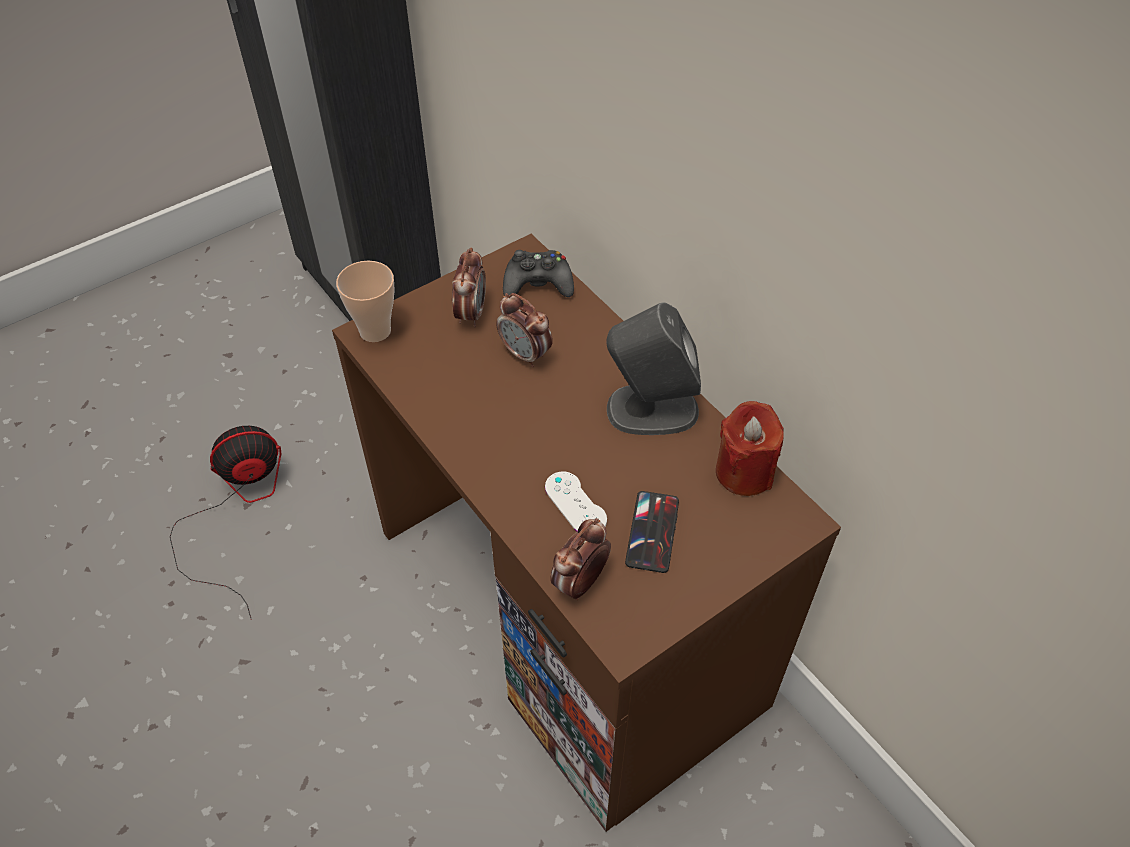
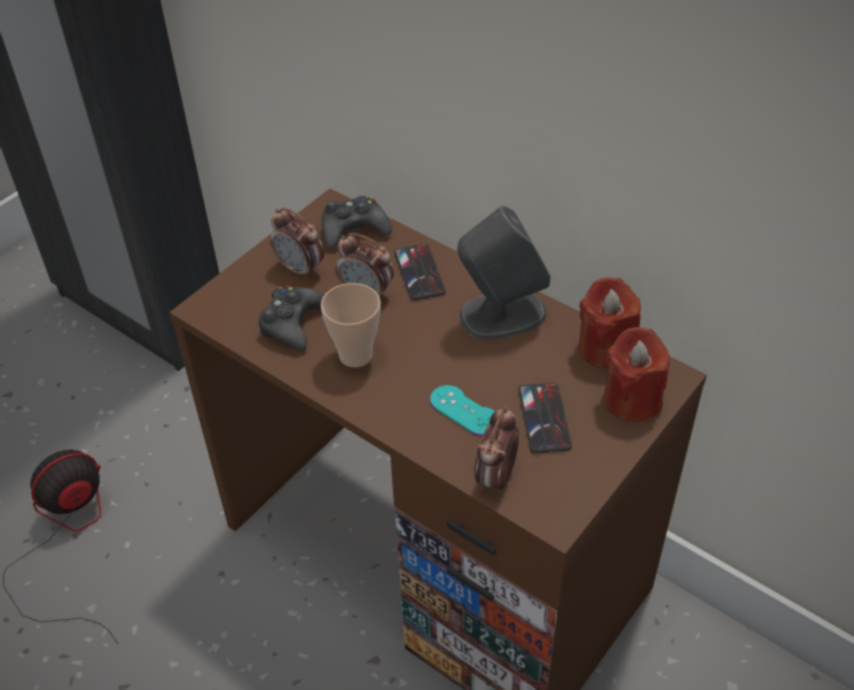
camera: 15 degrees left, 5 degrees down
(375, 331) = (213, 304): cup -> cup (355, 355)
(442, 369) = (292, 324): none -> black game controller
(471, 313) = (300, 269): alarm clock -> alarm clock turned 135 degrees clockwise
(575, 503) = (464, 410): white game controller -> turquoise game controller
(586, 344) = (419, 272): none -> phone
(750, 535) = (631, 400): none -> red candle

